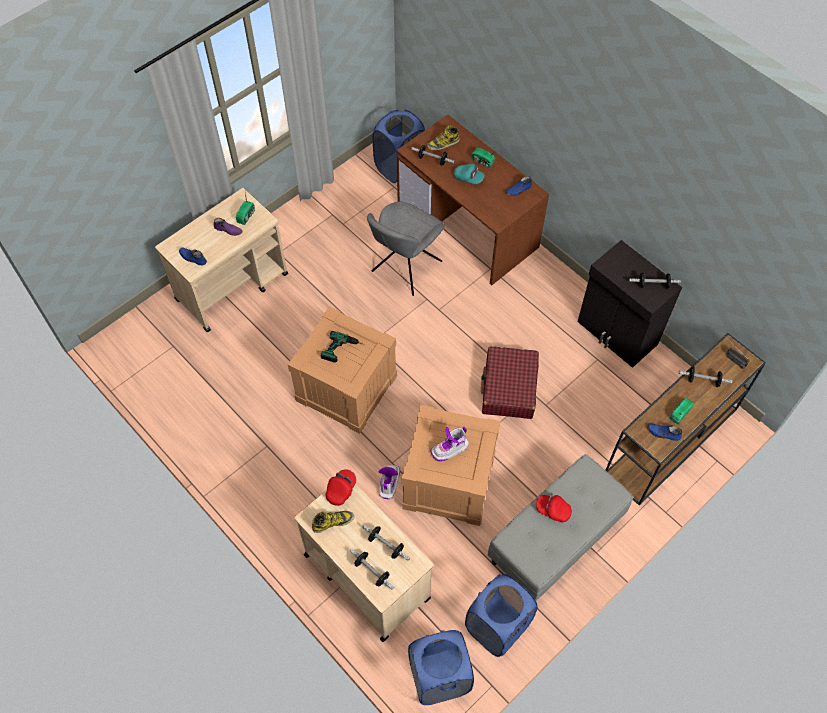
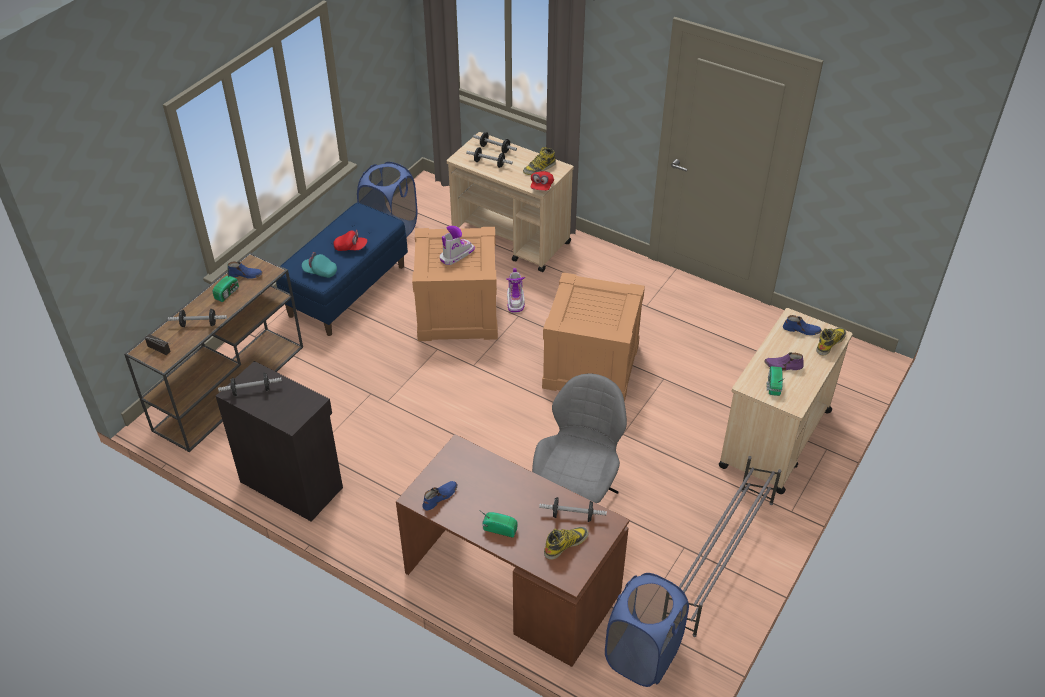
camera: 165 degrees right, 15 degrees down
(178, 241) = (830, 343): none -> boot
(324, 211) = (718, 559): none -> grey shoe rack
(343, 350) = (594, 310): power drill -> none
(439, 677) = (431, 198): blue laundry basket -> none
(468, 178) = (512, 499): turquoise cap -> turquoise cap (320, 272)
(509, 388) = (414, 401): red suitcase -> none
(555, 541) = (347, 290): grey bench -> blue bench

